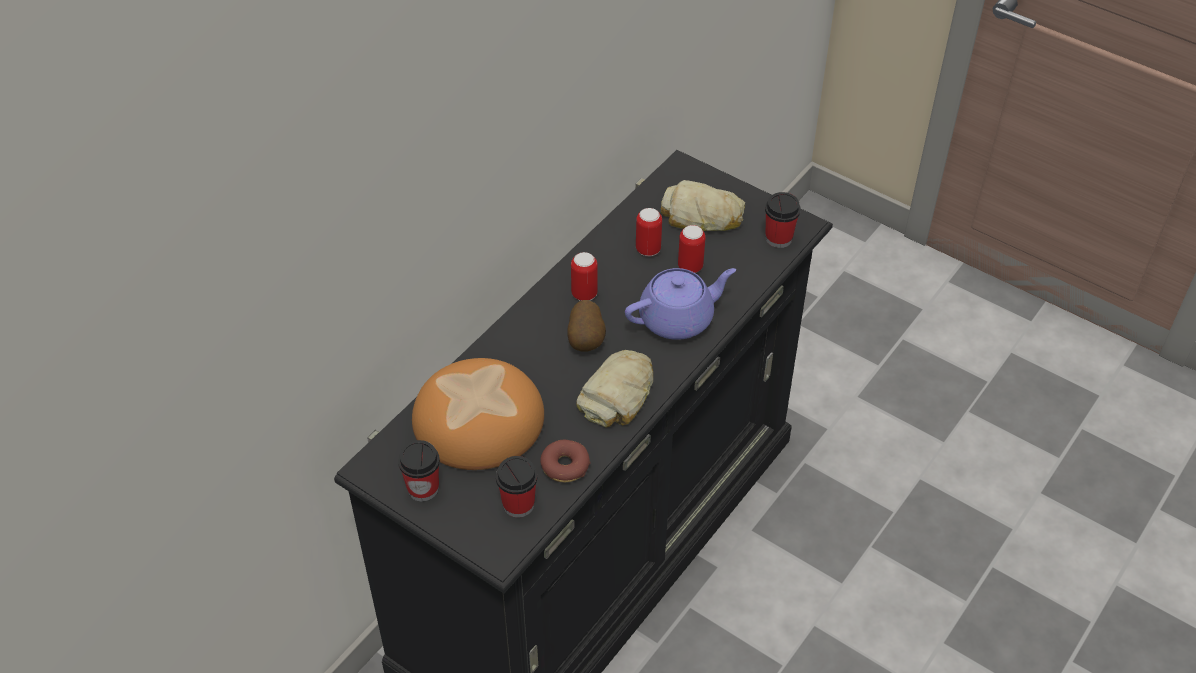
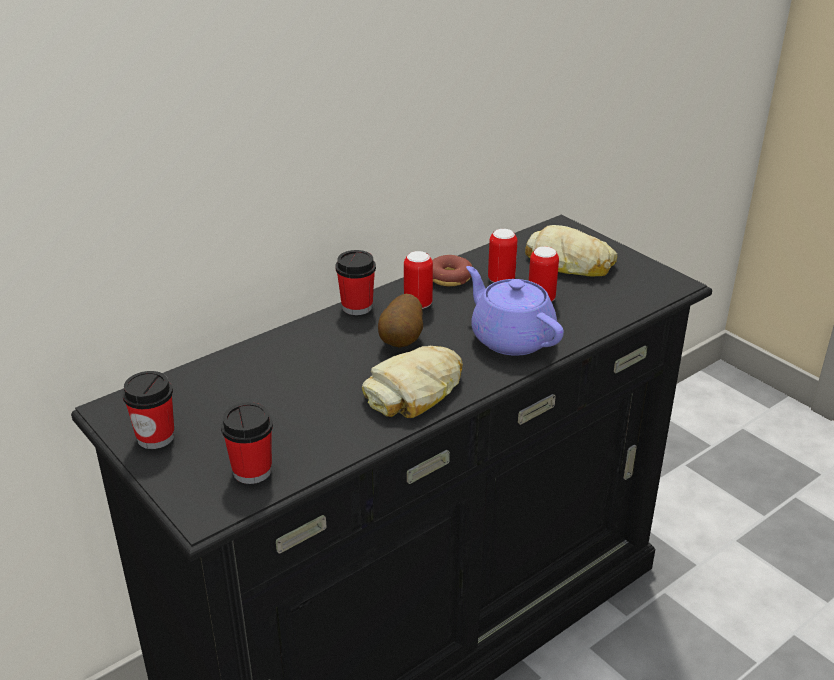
camera: 15 degrees right, 15 degrees down
(479, 419) = (252, 387): bread -> none
(565, 466) = (324, 445): donut -> donut (449, 278)
(678, 319) = (511, 338): purple teapot -> purple teapot turned 120 degrees counterclockwise
(778, 238) = (647, 290): cup -> cup (357, 307)

